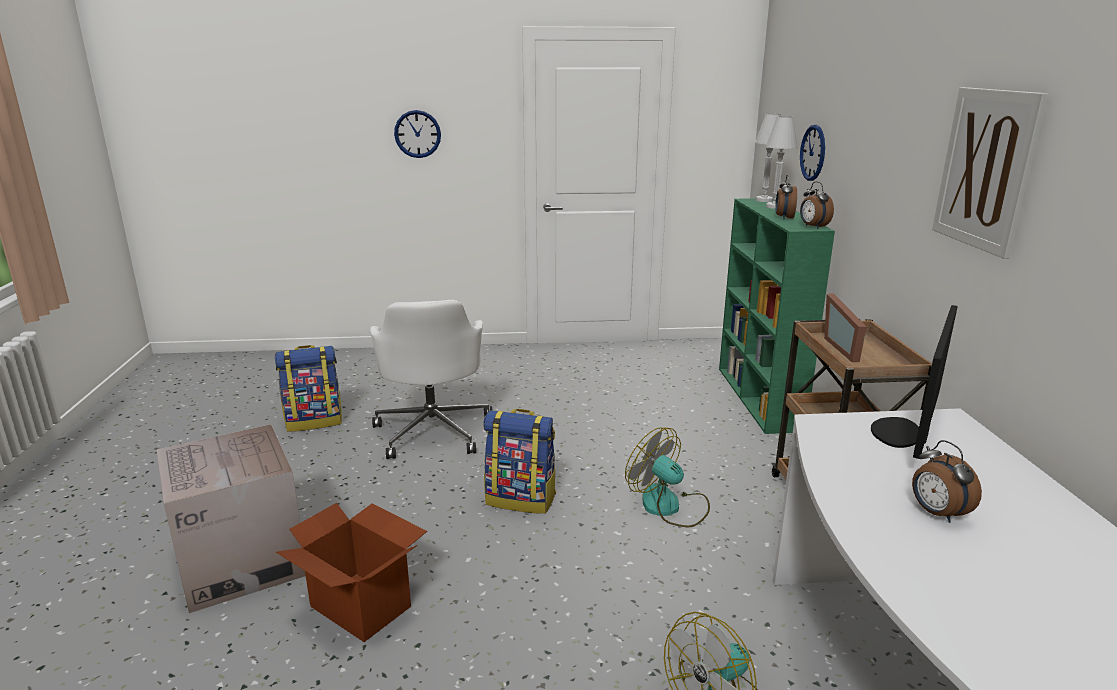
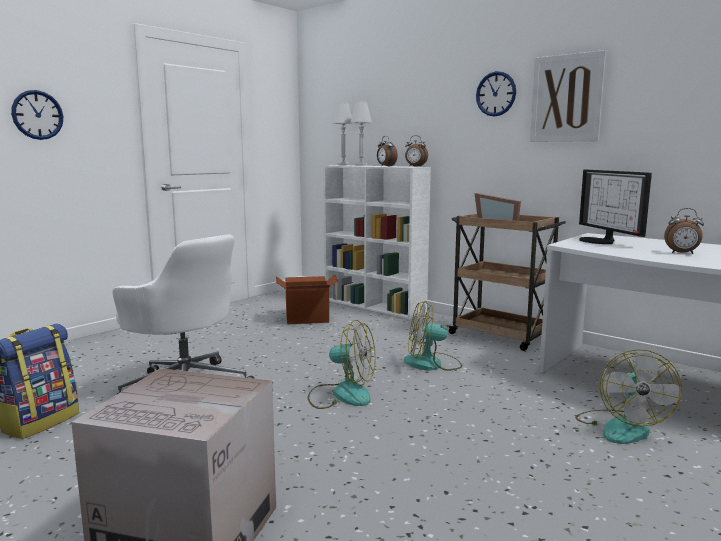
camera: 45 degrees left, 10 degrees down
(361, 605) = (361, 497): cardboard box -> cardboard box (307, 319)
(521, 499) = (341, 395): backpack -> fan
(759, 398) = (375, 306): green bookcase -> white bookcase
(813, 153) = (383, 125): wall clock -> wall clock (496, 94)

